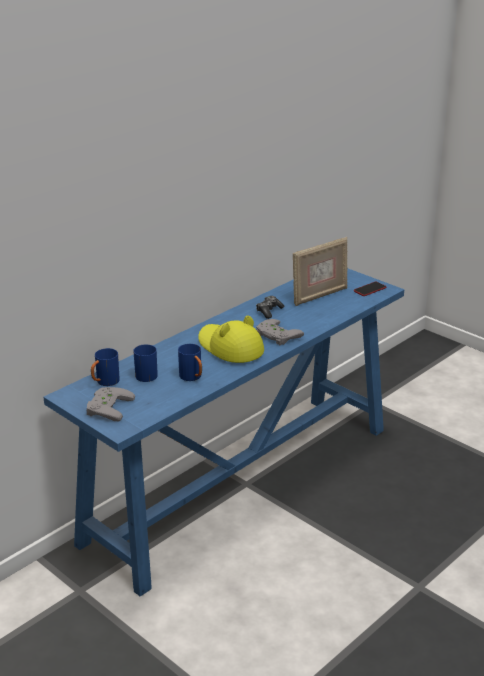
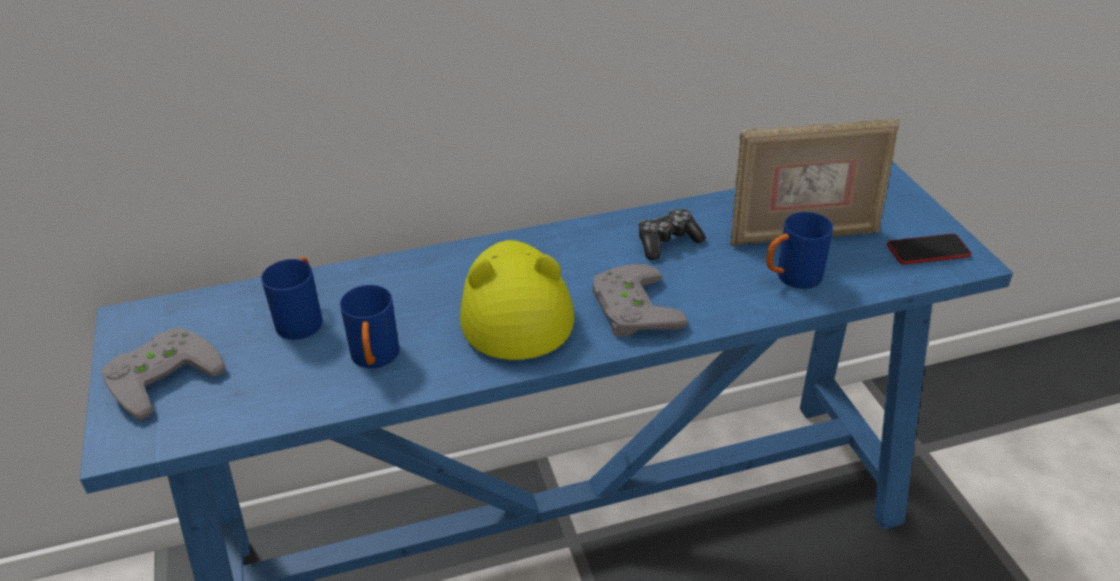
camera: 30 degrees right, 10 degrees up
(105, 382) = (219, 313): blue mug -> blue mug (791, 278)

